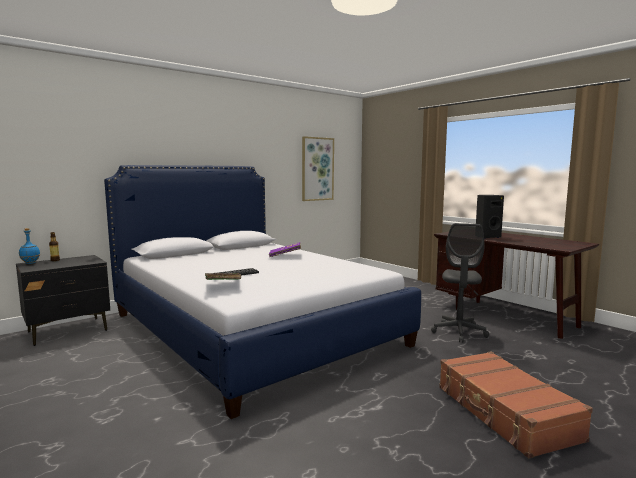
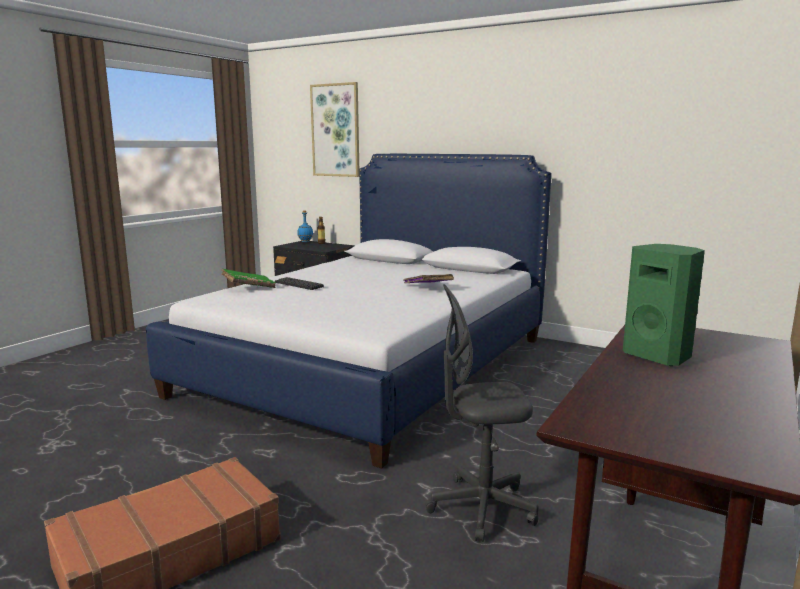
camera: 70 degrees right, 5 degrees up
(317, 169) = (686, 160): picture -> picture (335, 130)
(487, 237) = (658, 356): black speaker -> green speaker

